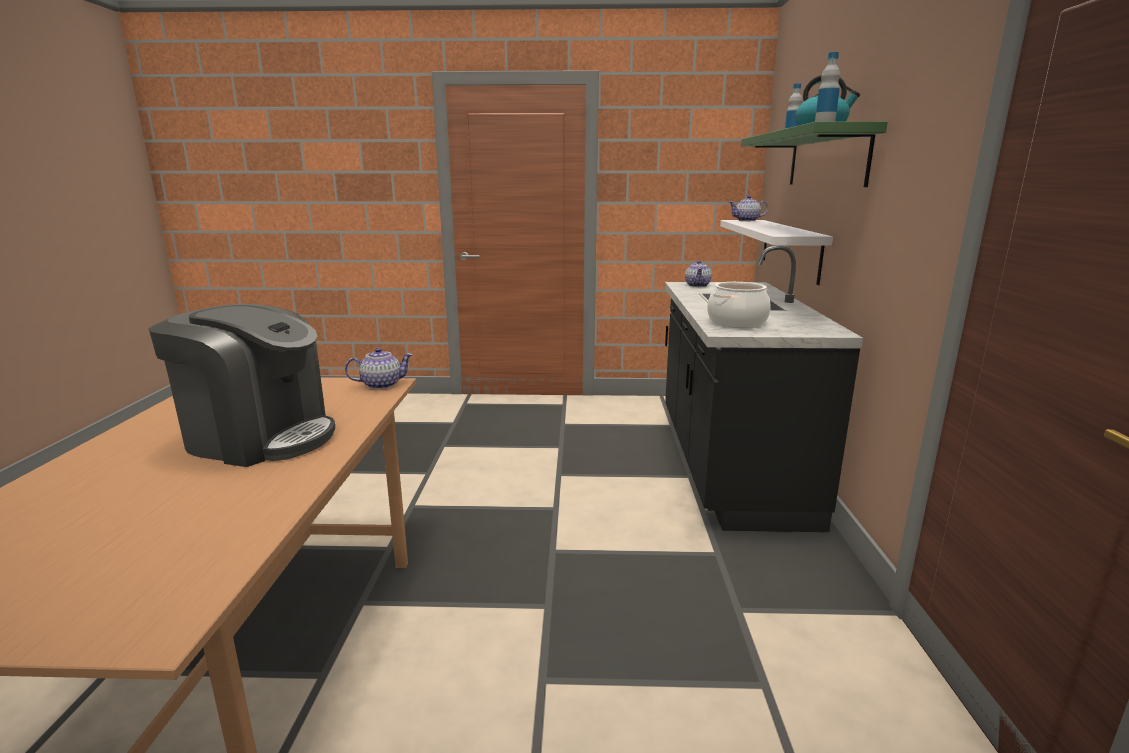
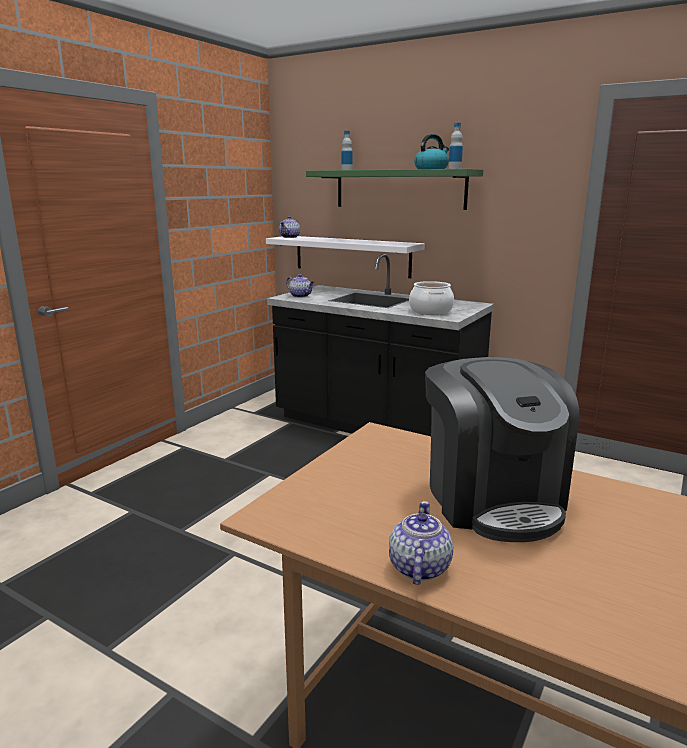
camera: 60 degrees left, 0 degrees up
(260, 437) = (492, 499): coffee machine -> coffee machine turned 120 degrees clockwise
(381, 385) = (377, 436): teapot -> teapot (418, 568)

